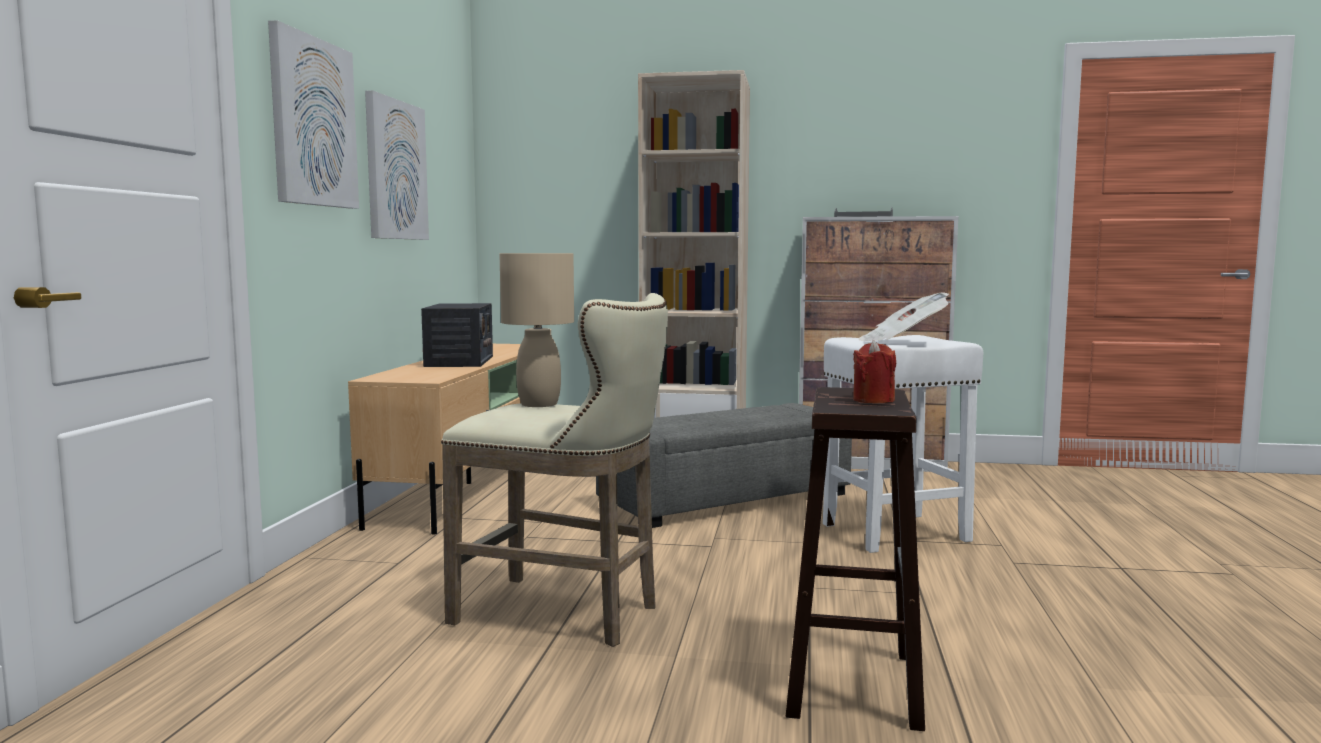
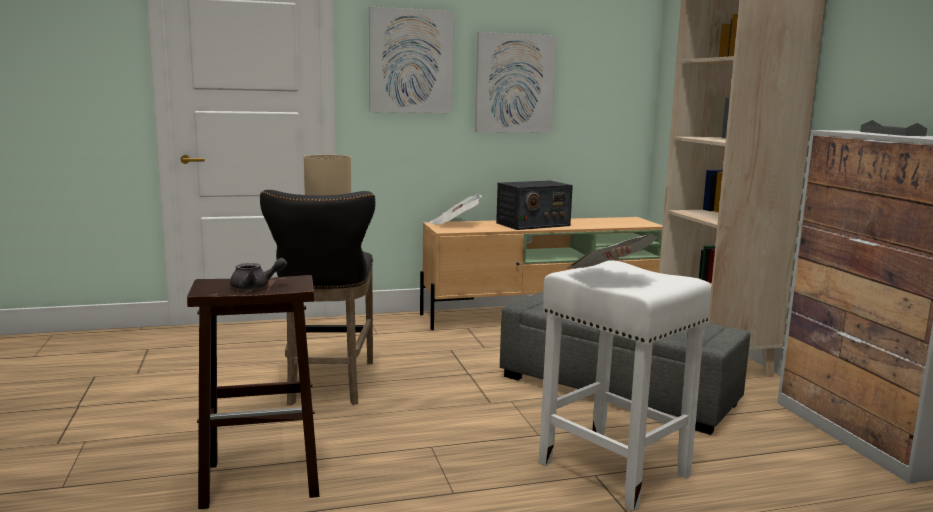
camera: 65 degrees right, 5 degrees up
(394, 375) = (454, 224): none -> newspaper
(566, 614) = (327, 385): beige stool -> black stool
(873, 400) = (255, 287): red candle -> grey teapot

